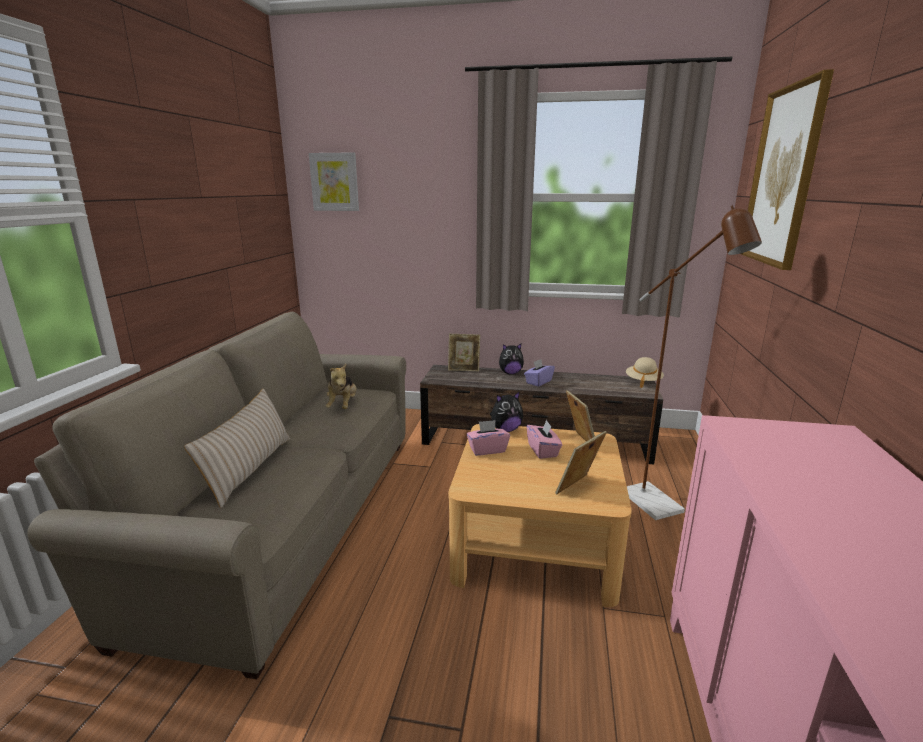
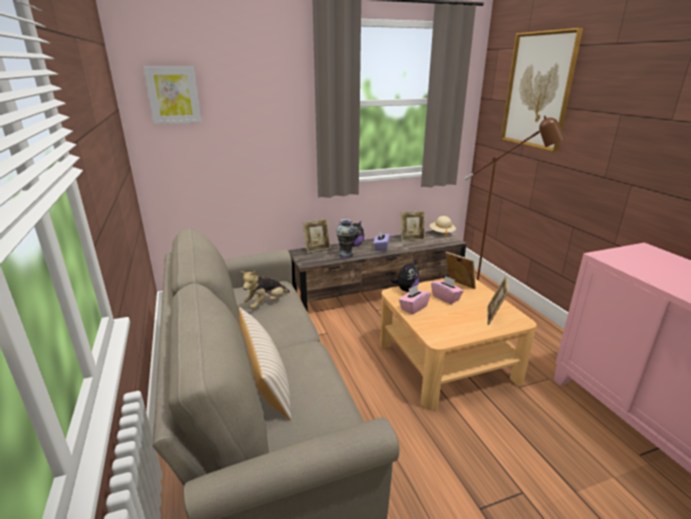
camera: 30 degrees left, 5 degrees up
(343, 406) = (266, 303): plush toy -> plush toy turned 75 degrees clockwise
(487, 380) = (346, 254): none -> vase
(592, 380) = (412, 238): none -> picture frame

